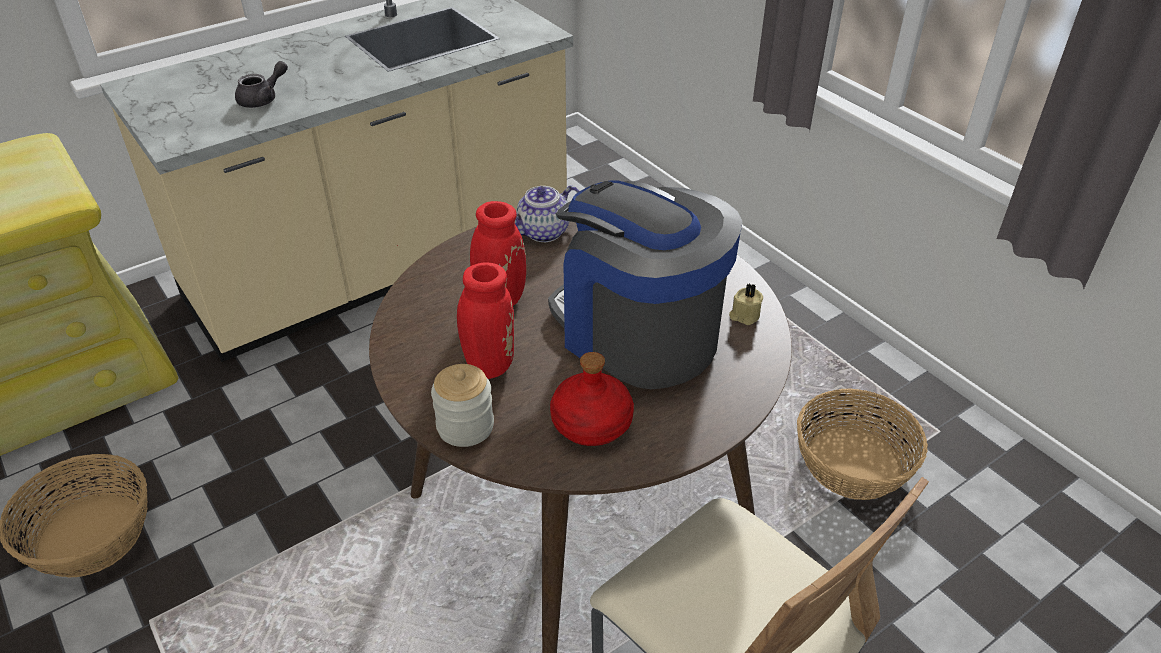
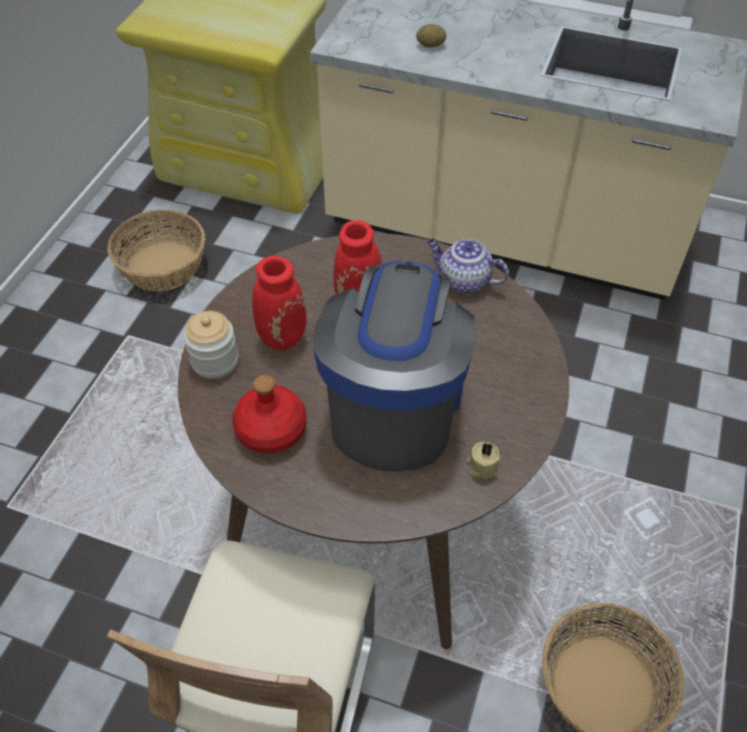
camera: 55 degrees right, 10 degrees up
(263, 99) = (430, 45): grey teapot -> potato

